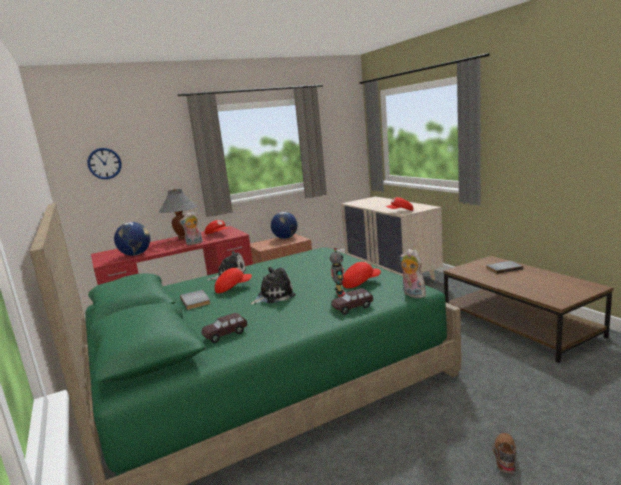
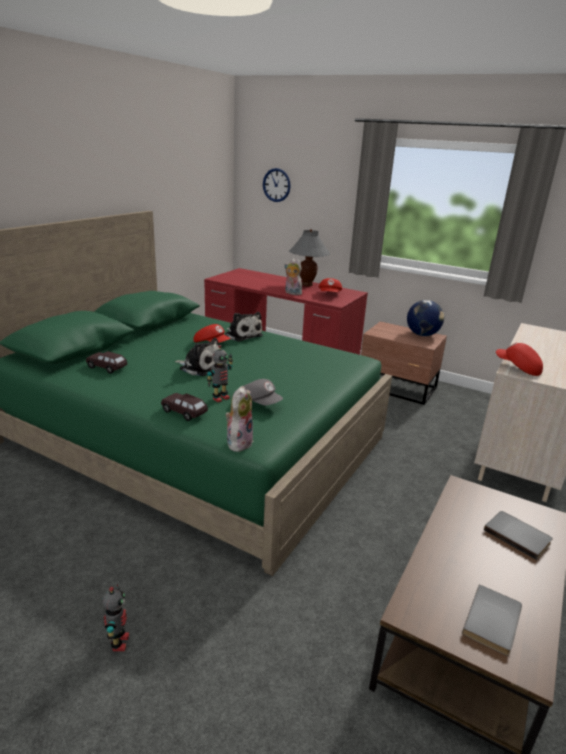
camera: 55 degrees right, 10 degrees up
(136, 254) = (245, 282): globe -> none
(196, 301) = (175, 338): grey book -> grey book (494, 622)
(360, 283) = (258, 404): red cap -> grey cap
(504, 456) = (119, 642): brown shoe -> toy robot

